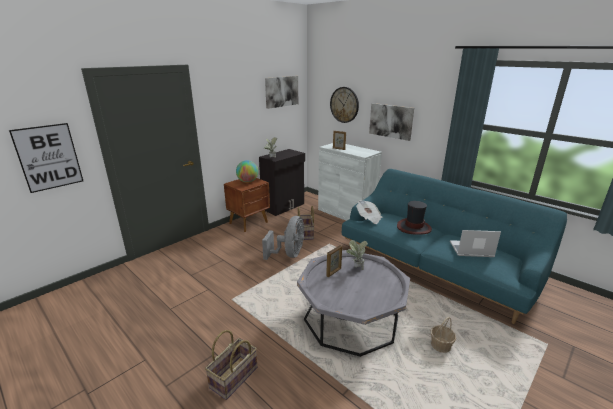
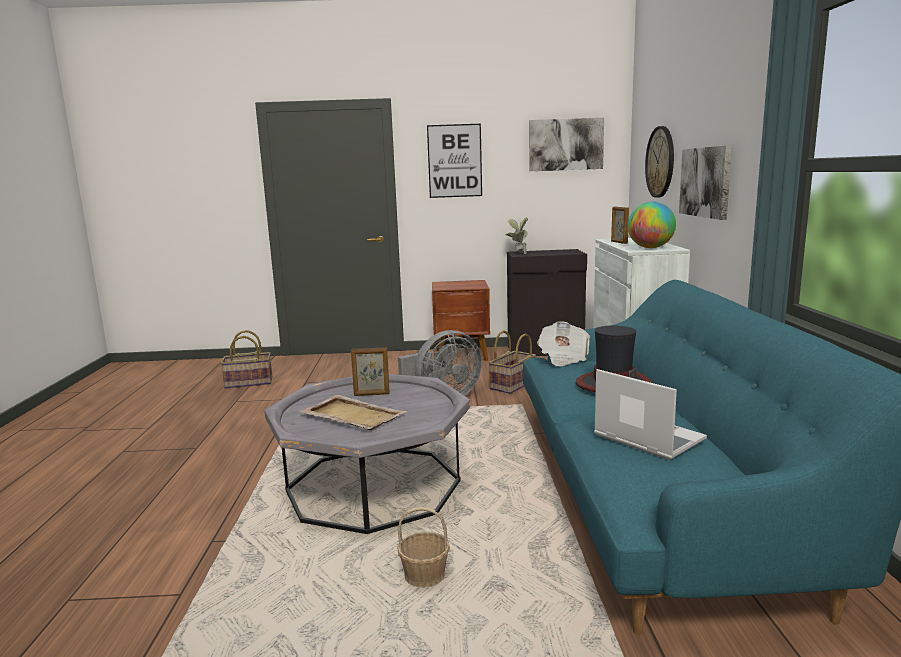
camera: 45 degrees right, 10 degrees down
(49, 157) = (210, 201): picture -> picture (454, 161)
(234, 378) = (169, 473): basket -> basket (248, 383)
(247, 181) = (463, 284): globe -> globe (650, 248)
(355, 289) = (352, 415): none -> beige tray
(356, 268) = (409, 399): potted plant -> none

